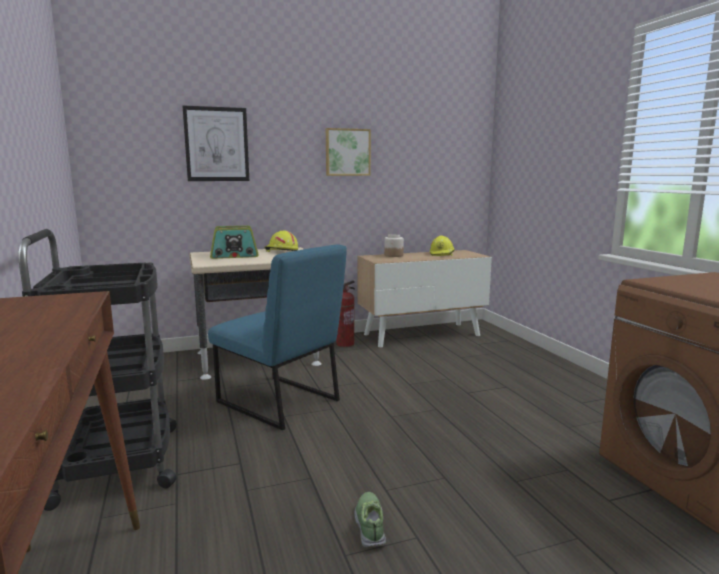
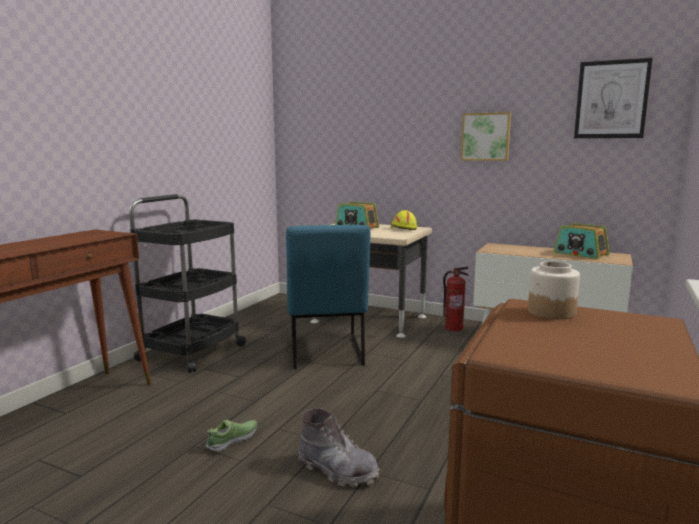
camera: 45 degrees right, 0 degrees up
(216, 144) = (368, 132): picture -> picture (611, 99)
(393, 255) = (521, 247): jar -> jar (551, 312)
(442, 254) = (580, 254): yellow hard hat -> radio
(498, 494) = (337, 470): none -> grey boot

